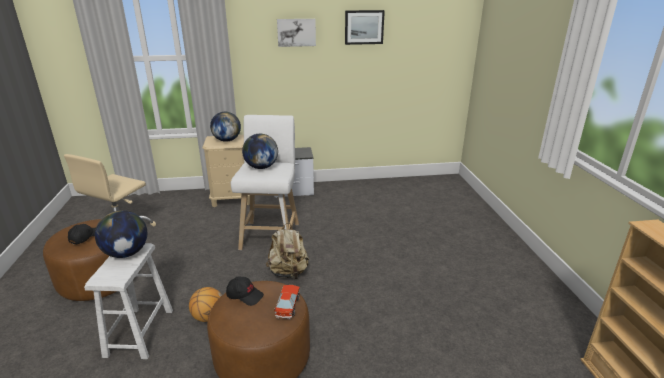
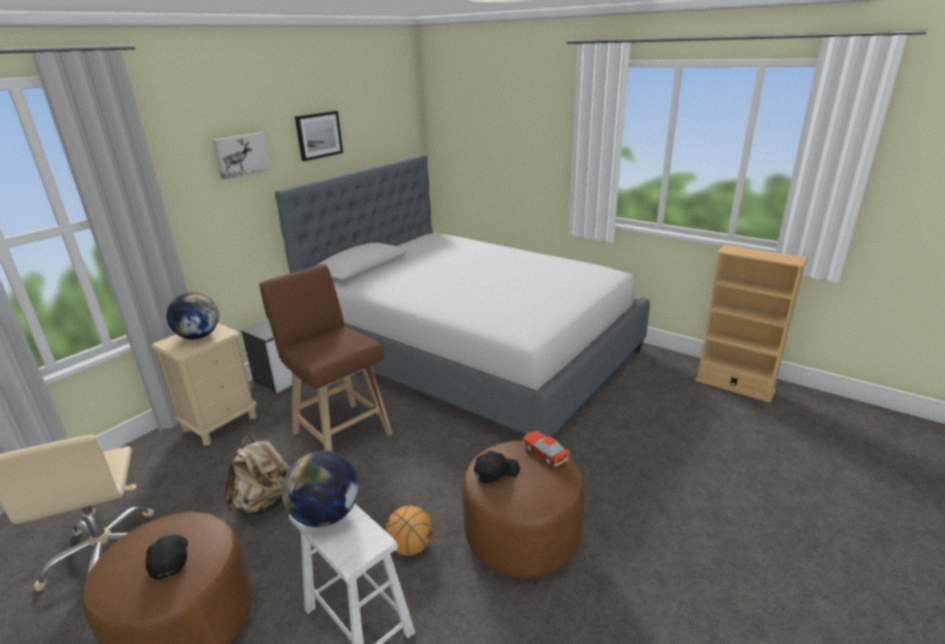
camera: 45 degrees left, 0 degrees up
(261, 167) = (325, 343): globe -> none
(271, 234) = (339, 431): white stool -> brown stool
(288, 273) = (422, 454): beige backpack -> beige backpack (266, 503)
(414, 230) = (472, 353): none -> bed

